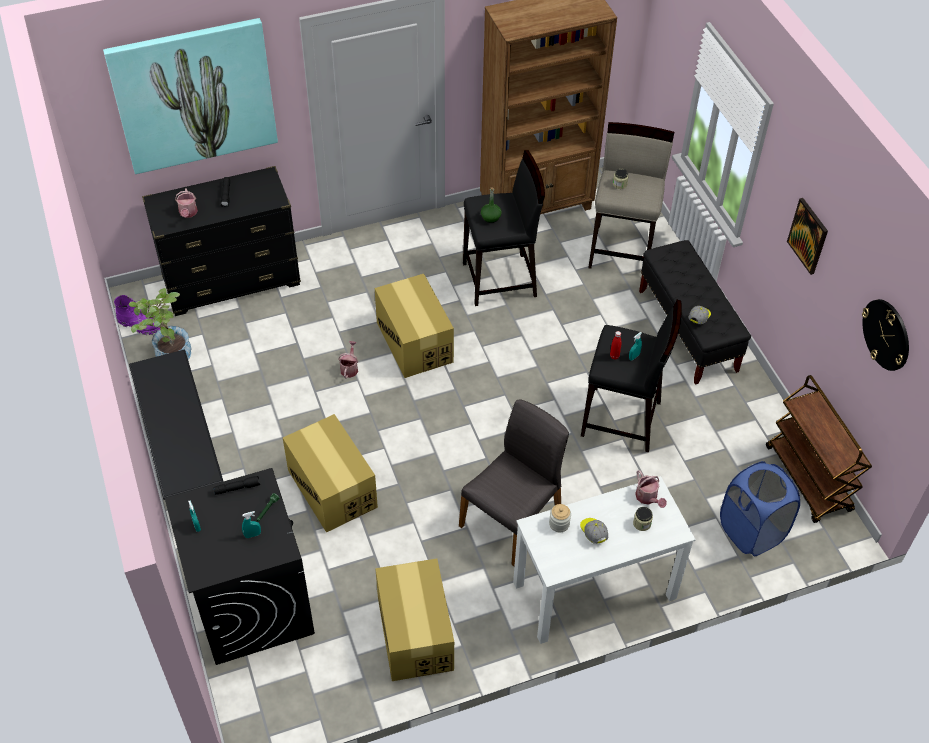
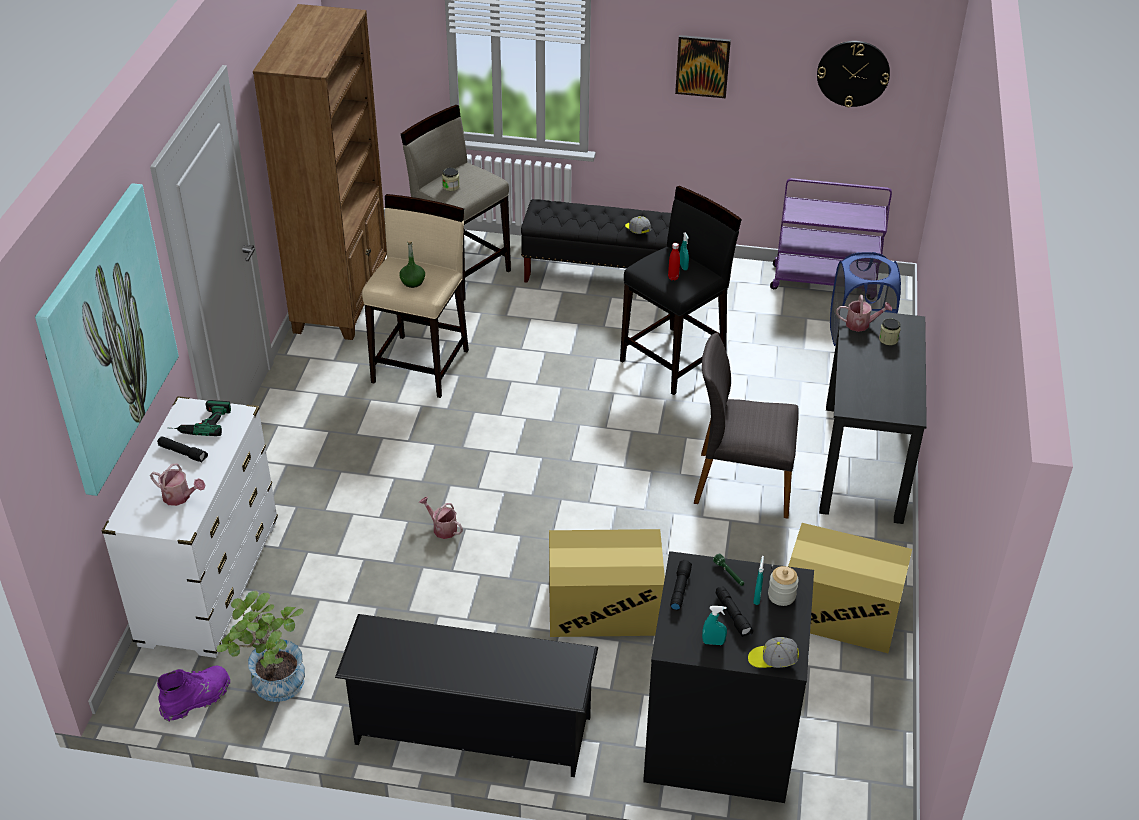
camera: 60 degrees left, 10 degrees down
(228, 528) = (733, 616): none -> black flashlight
(232, 282) = (210, 583): black dresser -> white dresser
(258, 187) = (199, 422): none -> power drill
(414, 342) = (450, 462): cardboard box -> none
(500, 280) = (421, 365): black stool -> beige stool
(512, 519) = (742, 483): grey chair -> grey chair turned 60 degrees counterclockwise
(559, 524) = (856, 389): jar -> jar (781, 596)
(593, 533) = (880, 372): cap -> cap (772, 660)
(593, 590) = (863, 462): white desk -> black desk
(808, 479) = (824, 282): brown cart -> purple cart

